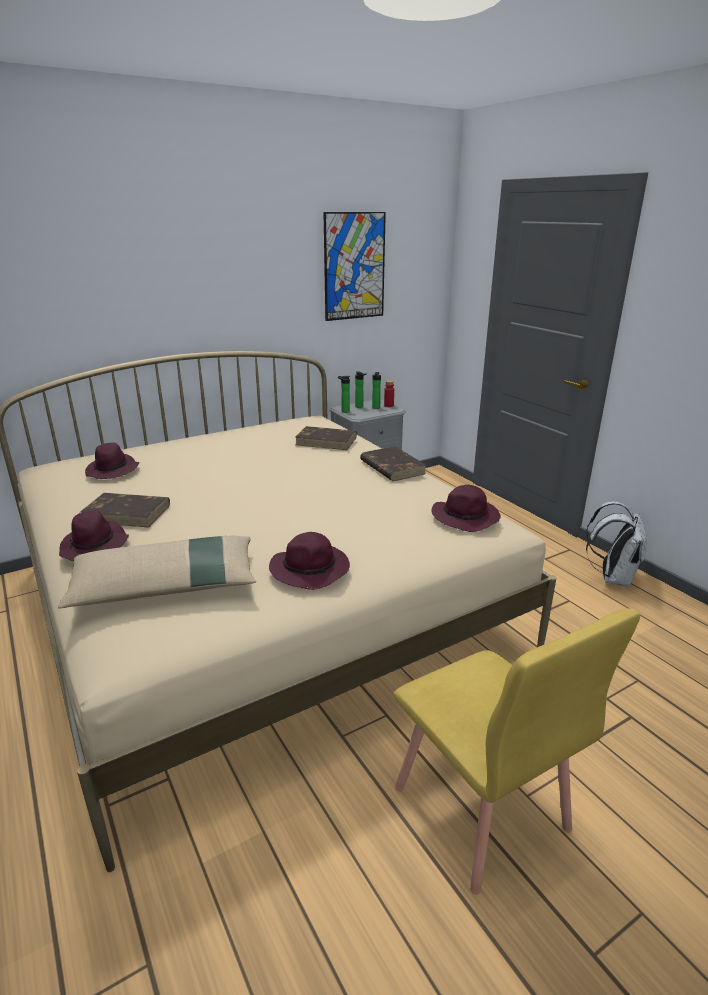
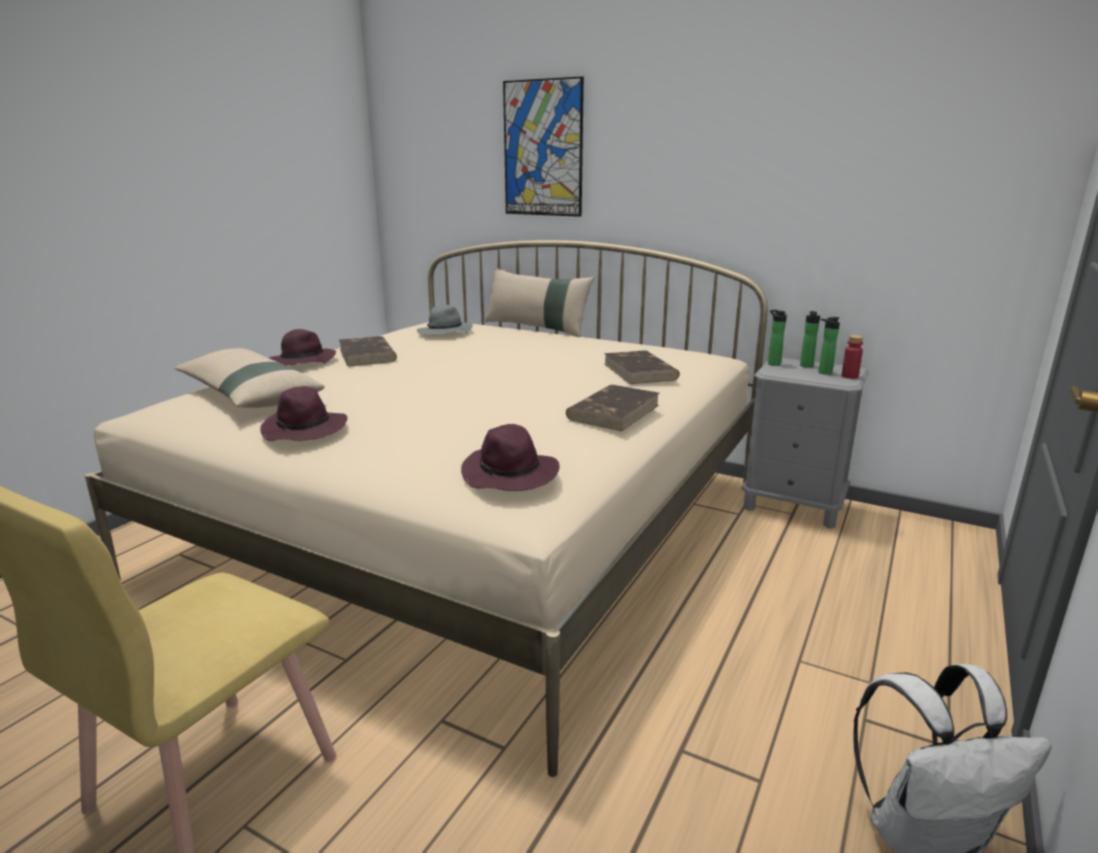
camera: 60 degrees right, 5 degrees down
(113, 471) = (445, 333): purple hat -> grey hat
(155, 440) = (537, 328): none -> beige pillow
(354, 266) = (849, 151): picture -> picture (543, 149)

